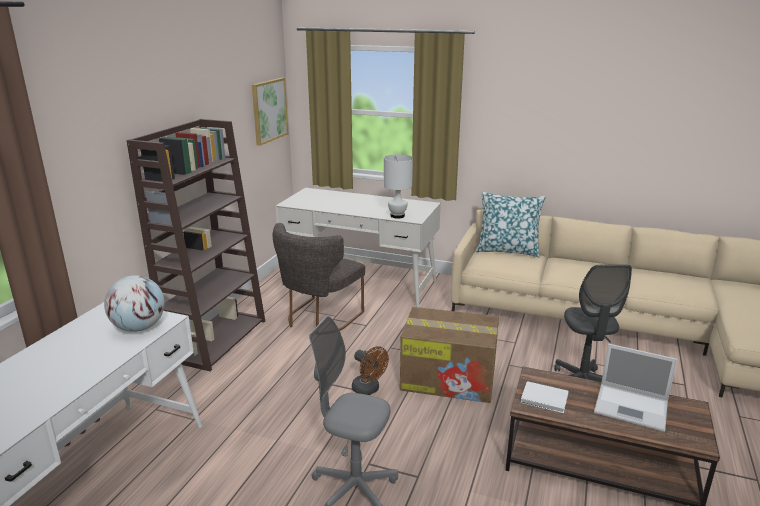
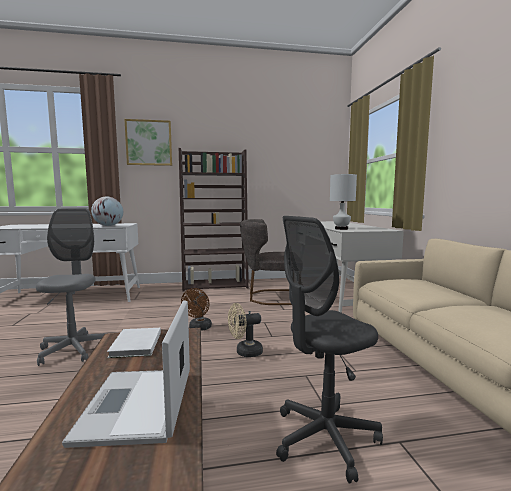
camera: 60 degrees right, 15 degrees down
(269, 110) = (321, 163): picture -> picture (149, 143)
(449, 379) = (245, 352): cardboard box -> beige fan
(507, 250) = (440, 285): pillow -> none

